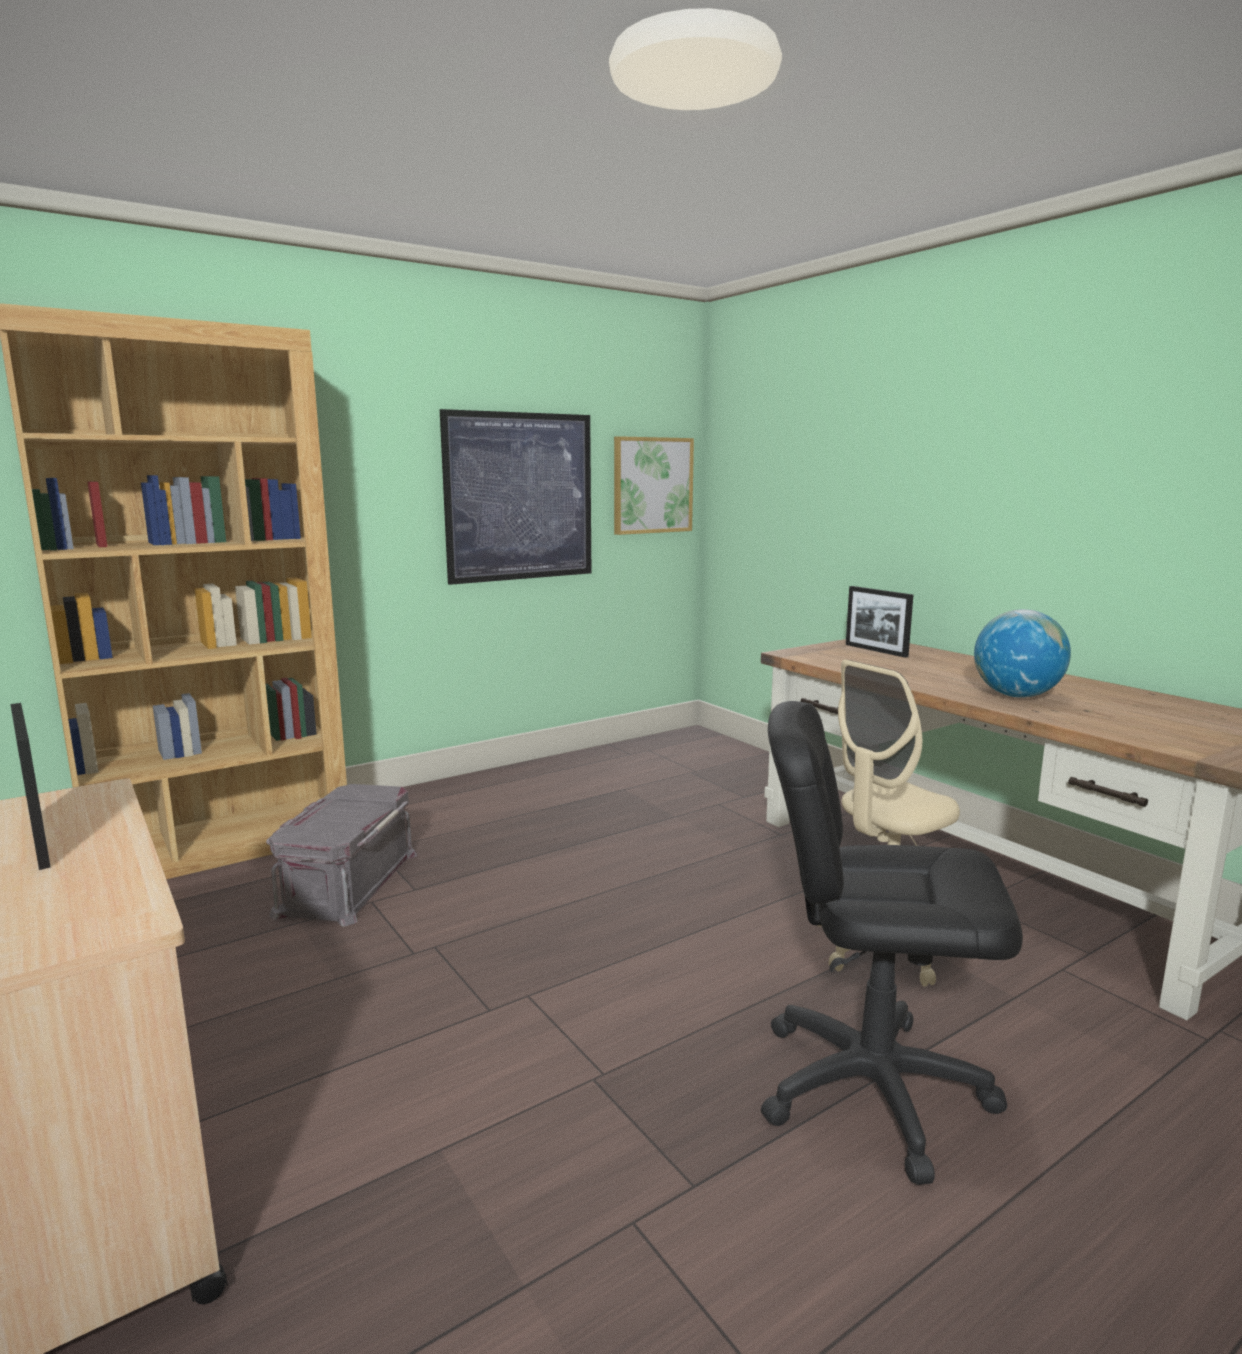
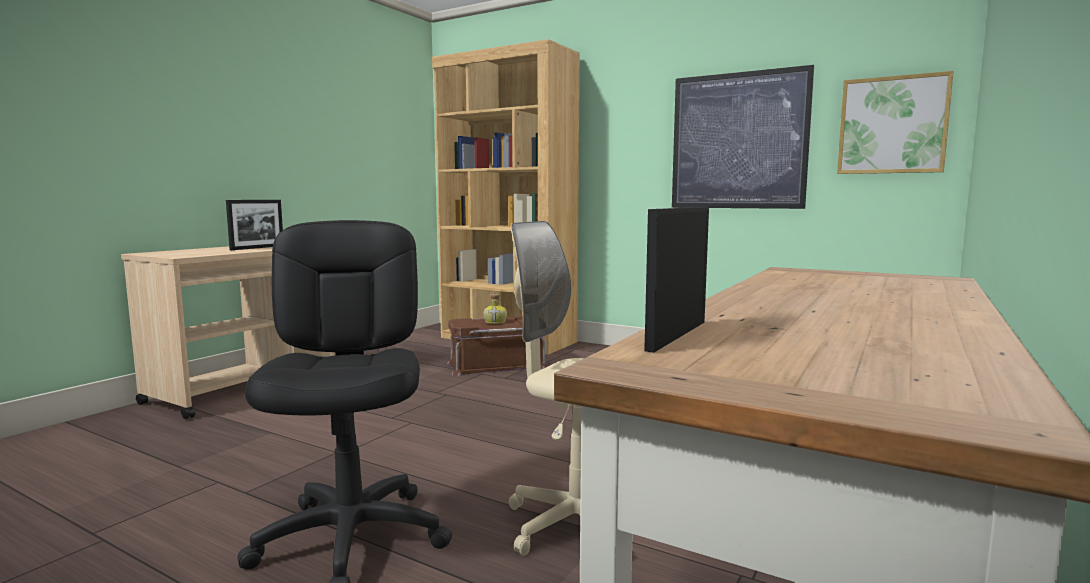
camera: 65 degrees right, 5 degrees down
(339, 814) = (496, 322): none -> bottle
(346, 882) = (497, 365): grey storage box -> brown storage box
(875, 650) = (886, 280): picture frame -> picture frame (677, 335)
(1016, 696) = (782, 310): globe -> none

